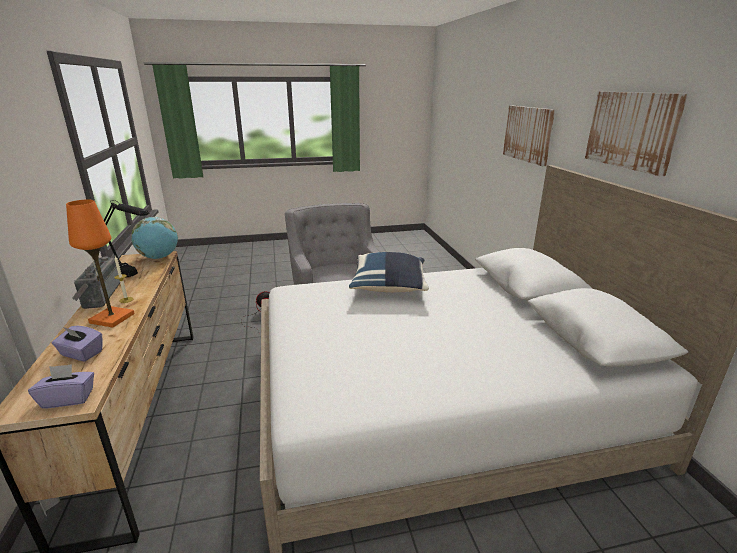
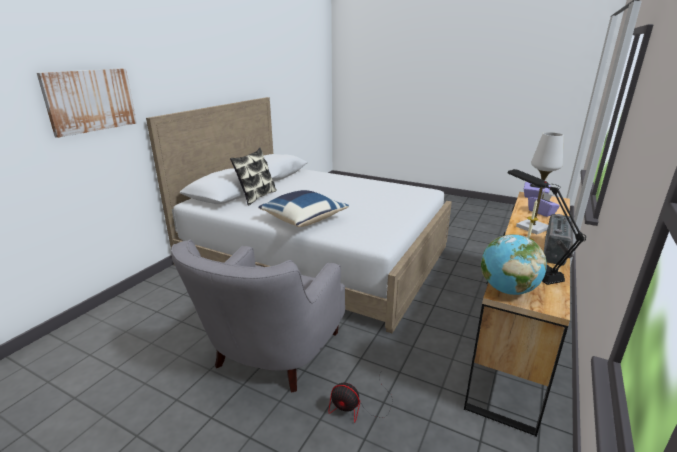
camera: 140 degrees left, 0 degrees up
(112, 318) = (532, 228): orange table lamp -> white table lamp
(495, 294) = (256, 197): none -> pillow
(631, 130) = (199, 73): picture -> none

